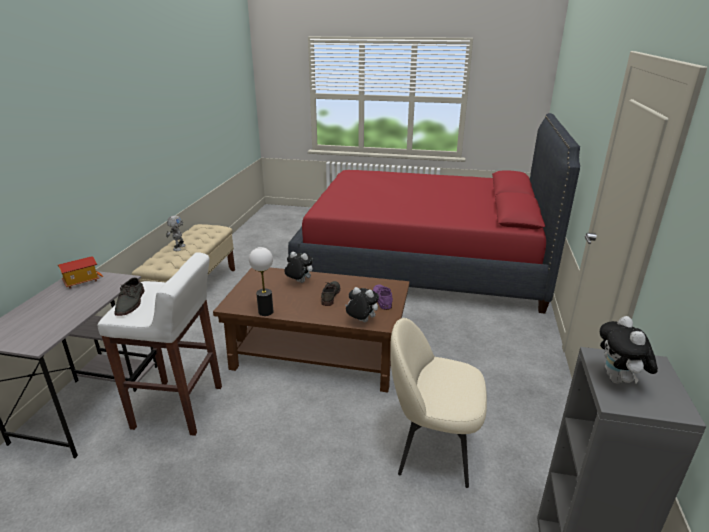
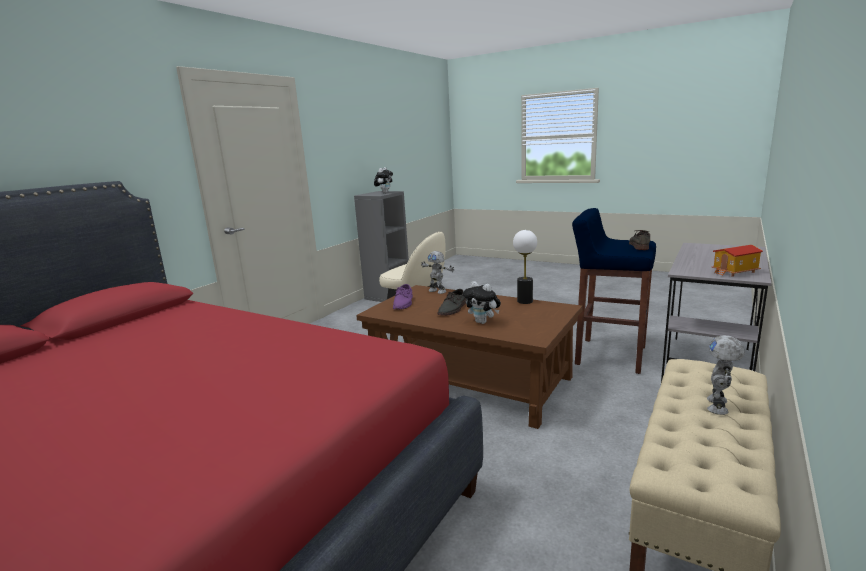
camera: 160 degrees left, 10 degrees down
(180, 407) = (609, 355): white stool -> blue stool
(361, 321) = (438, 291): plush toy -> toy robot

